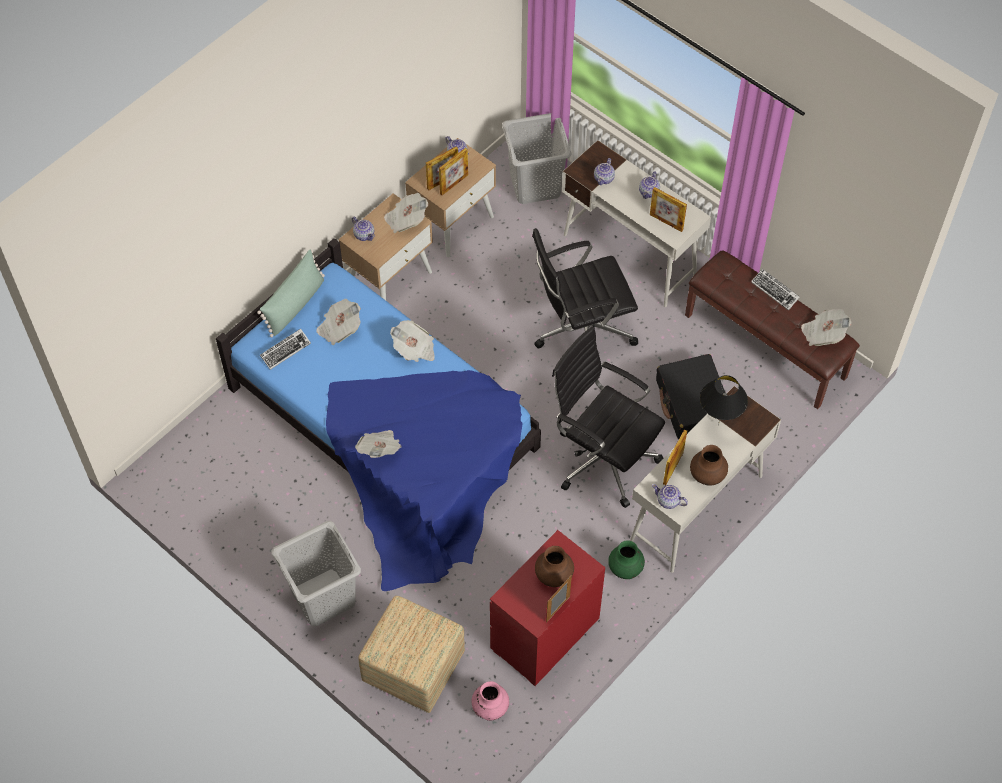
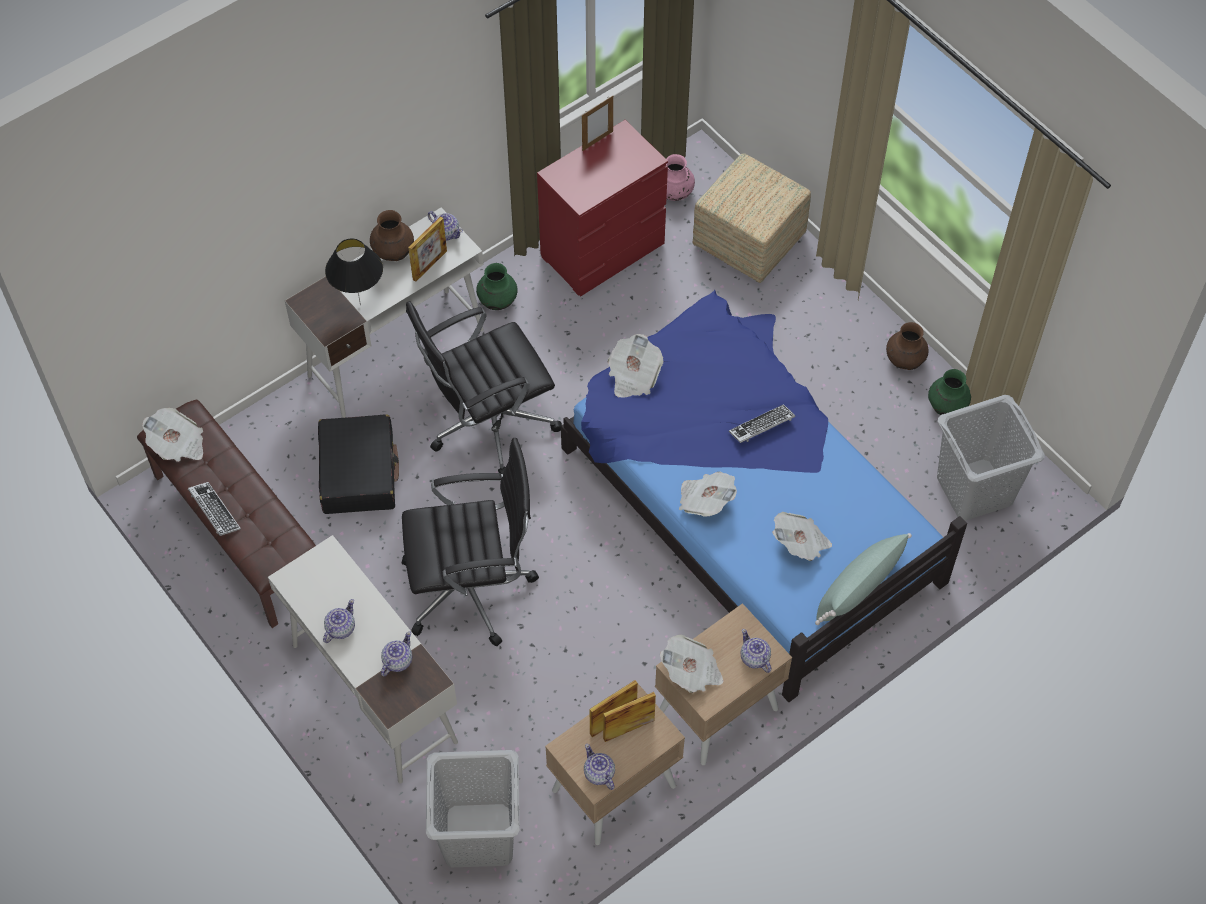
camera: 170 degrees left, 0 degrees up
(230, 531) = (946, 406): none -> green vase
(285, 350) = (874, 524): keyboard -> keyboard (762, 426)
(322, 597) = (841, 321): grey laundry basket -> grey laundry basket (975, 490)
(380, 449) = (765, 378): newspaper -> newspaper (633, 376)
(554, 575) = (594, 171): brown vase -> brown vase (904, 360)
(603, 458) = (488, 424): black office chair -> black office chair turned 105 degrees clockwise
(666, 222) = (332, 577): picture frame -> none

